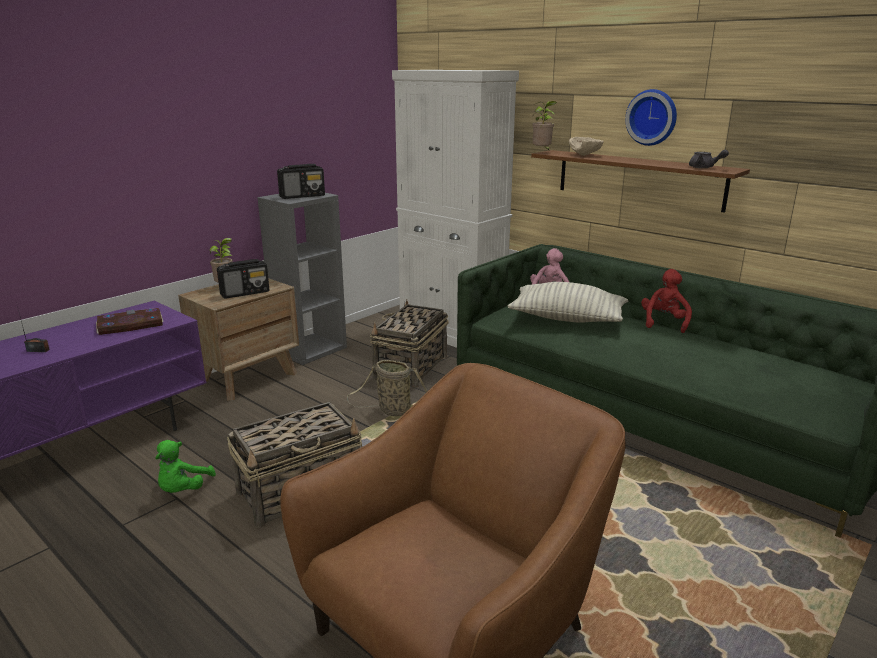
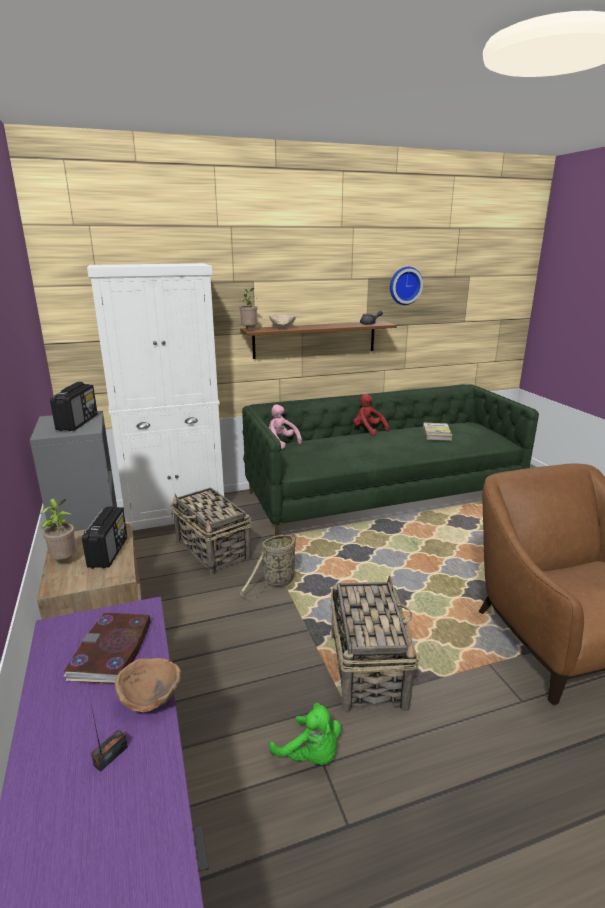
camera: 60 degrees left, 0 degrees up
(87, 346) = (152, 698): none -> brown bowl
(566, 319) = (329, 450): pillow -> none
(652, 117) = (320, 294): wall clock -> wall clock (404, 285)
(738, 361) = (436, 433): none -> book

